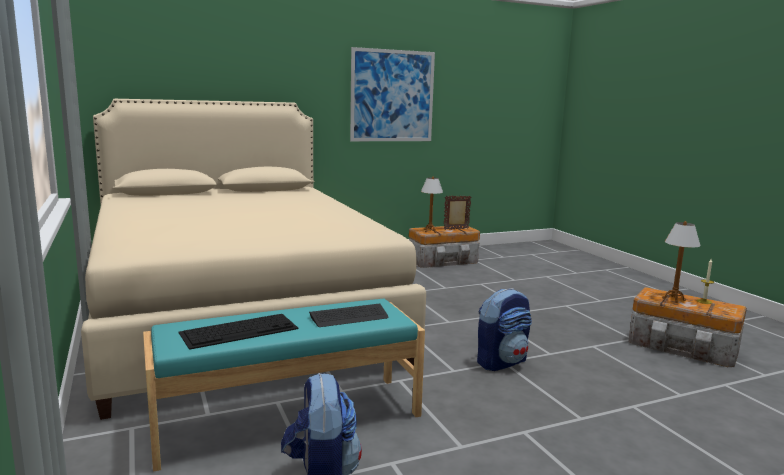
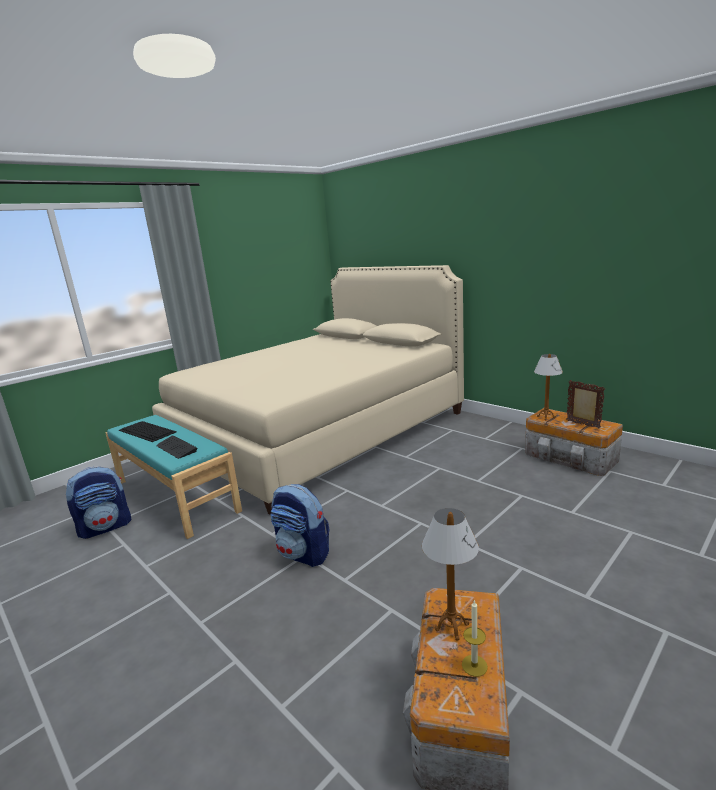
camera: 70 degrees right, 5 degrees up
(392, 96) = (552, 252): picture -> none

